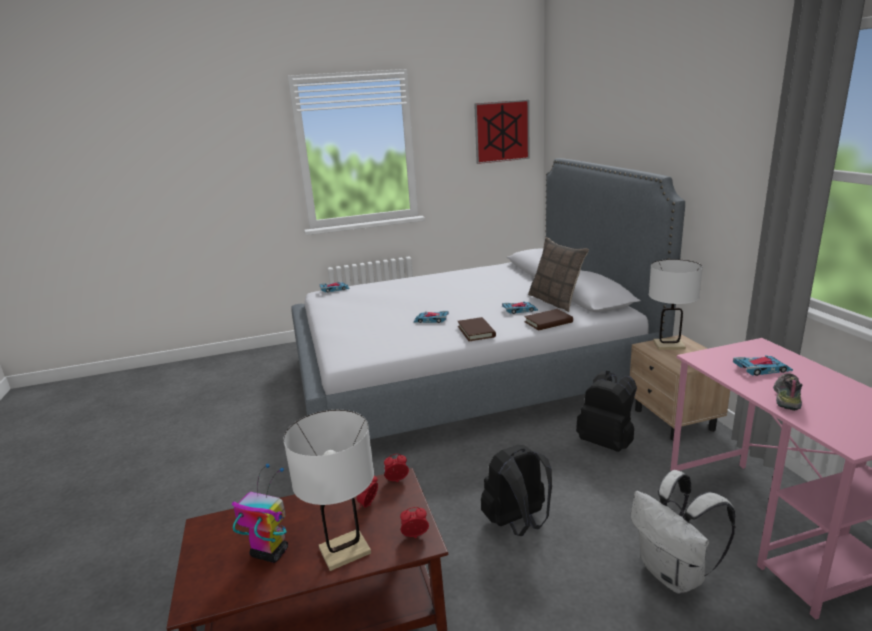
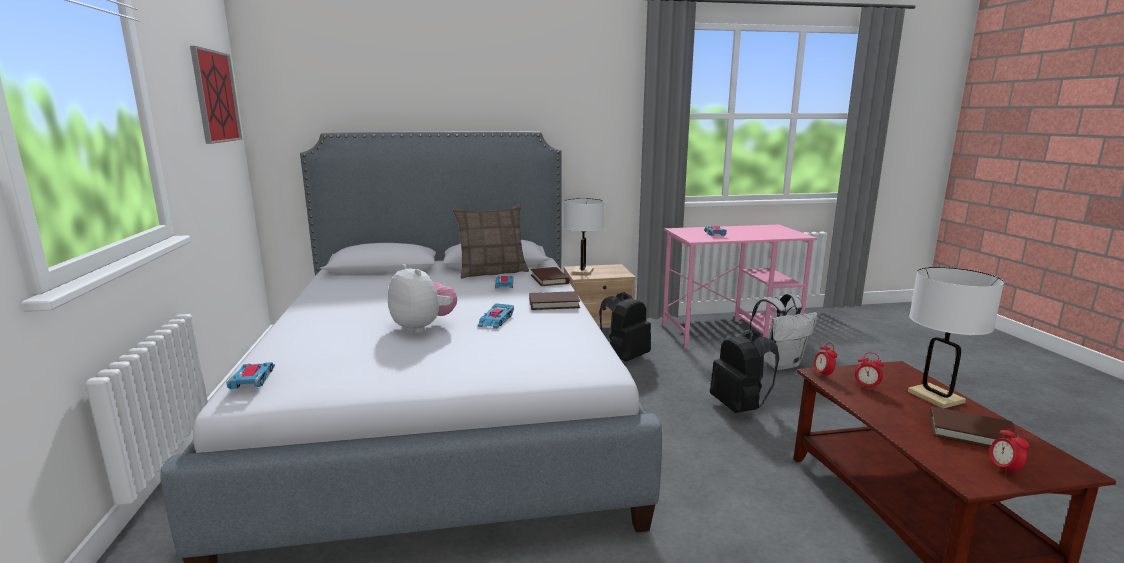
camera: 85 degrees left, 5 degrees down
(269, 553) = (971, 433): toy robot -> brown book
(411, 304) = (423, 327): none -> plush toy
(415, 536) = (894, 370): alarm clock -> alarm clock (1004, 469)
(786, 396) = (751, 235): shoe -> none

